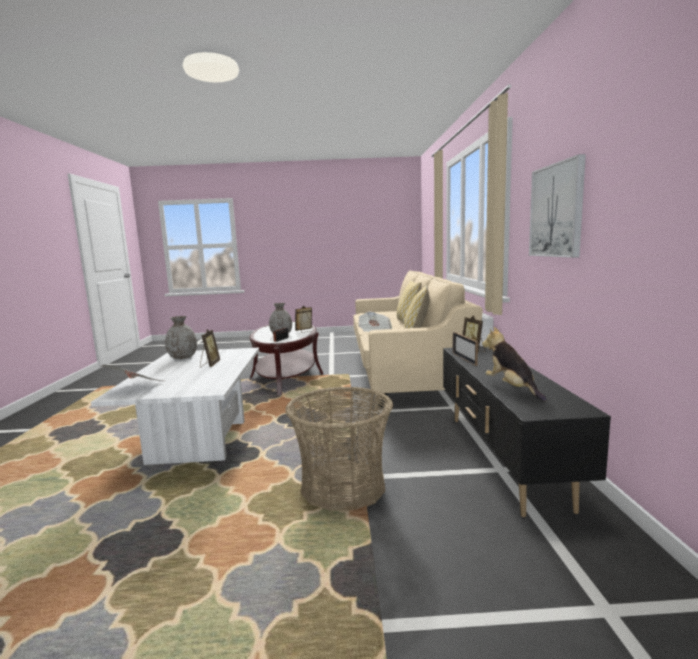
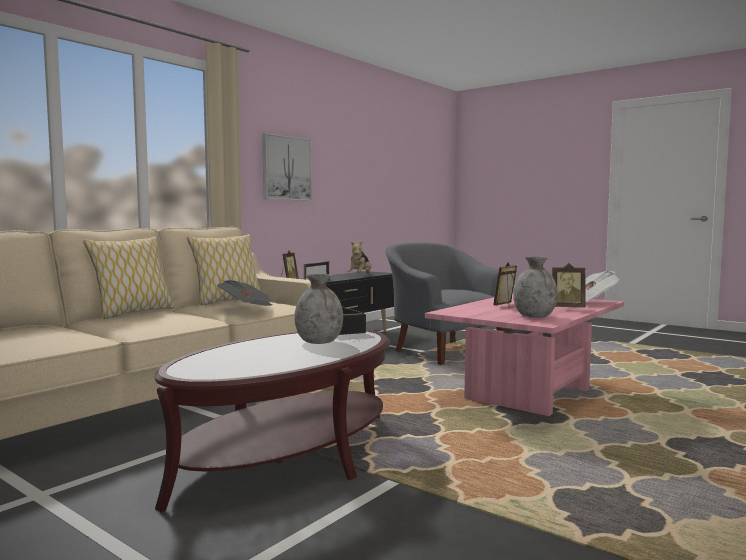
camera: 140 degrees left, 5 degrees down
(199, 441) = (528, 395): white coffee table -> pink coffee table
(305, 331) = (263, 340): picture frame -> picture frame (567, 308)
(343, 487) = (444, 351): basket -> grey armchair

